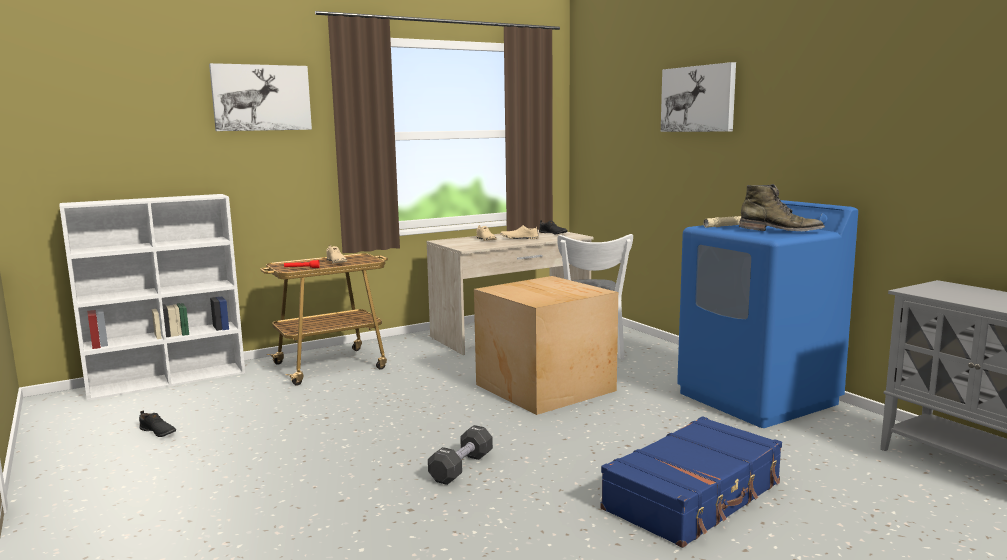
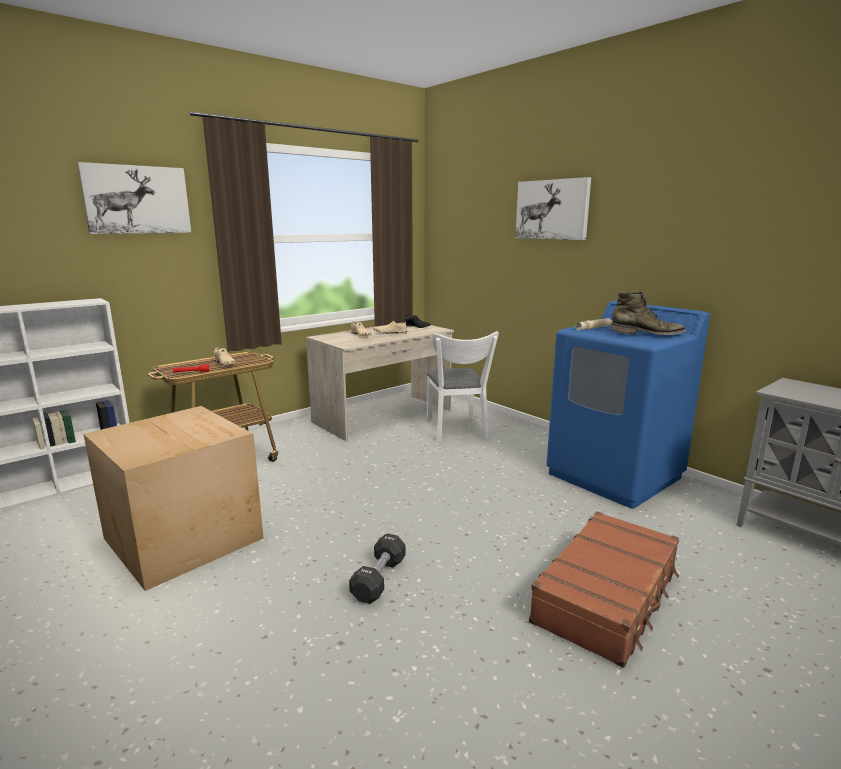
camera: 10 degrees left, 5 degrees up
(157, 432) = (48, 557): black shoe -> none
(545, 387) = (430, 473): cardboard box -> cardboard box (184, 537)
(694, 496) = (607, 597): blue suitcase -> brown suitcase

